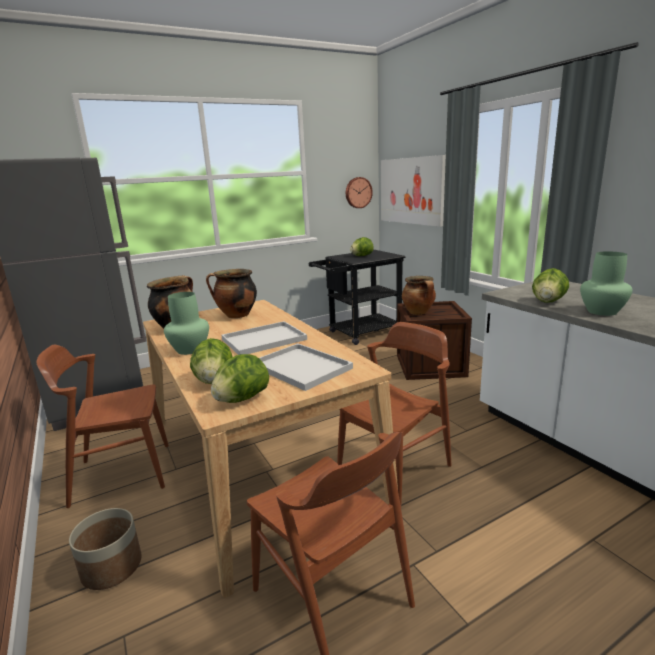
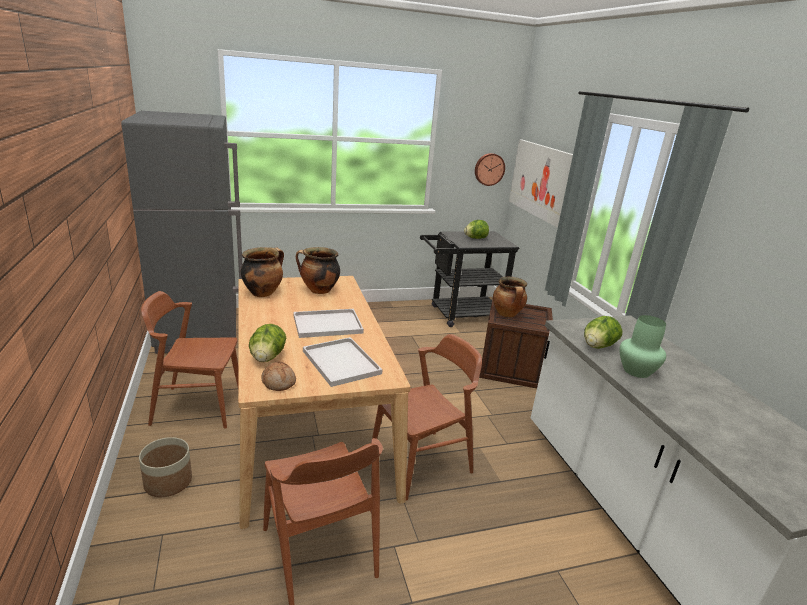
camera: 10 degrees right, 5 degrees up
(190, 350) = (262, 321): green vase -> none
(241, 399) = (279, 382): lettuce -> bread

